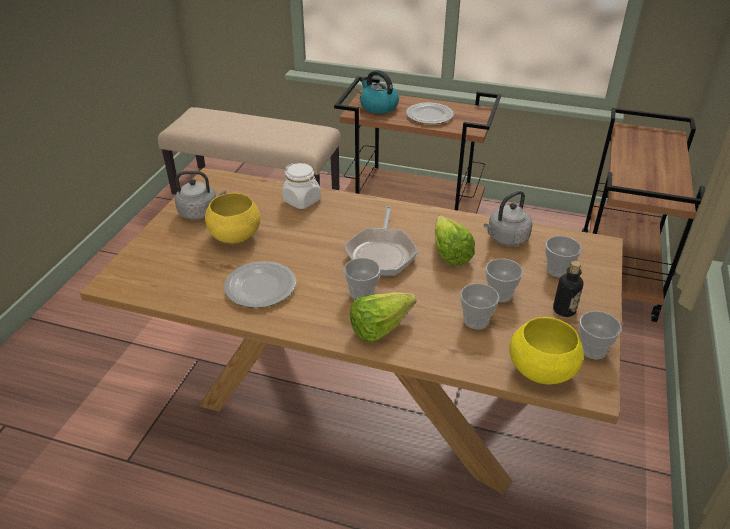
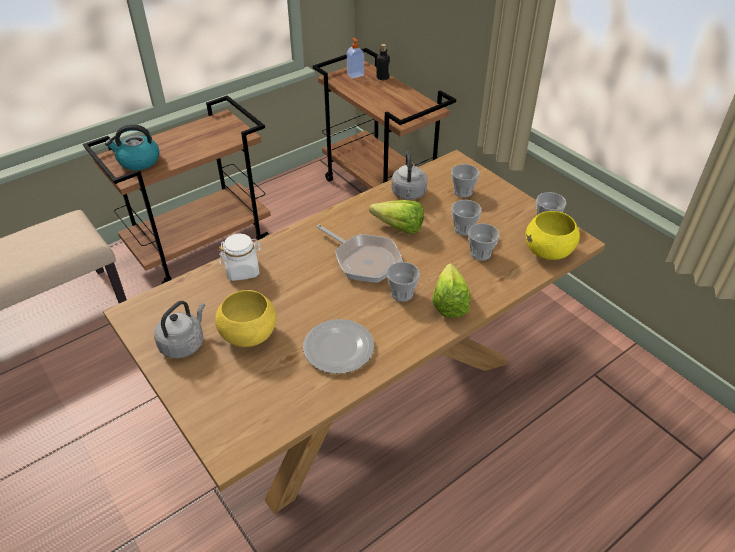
camera: 55 degrees left, 5 degrees up
(429, 116) = (193, 144): plate -> none
(564, 310) = (502, 211): bottle -> bottle (382, 77)
(651, 137) = (355, 75): none -> soap dispenser

